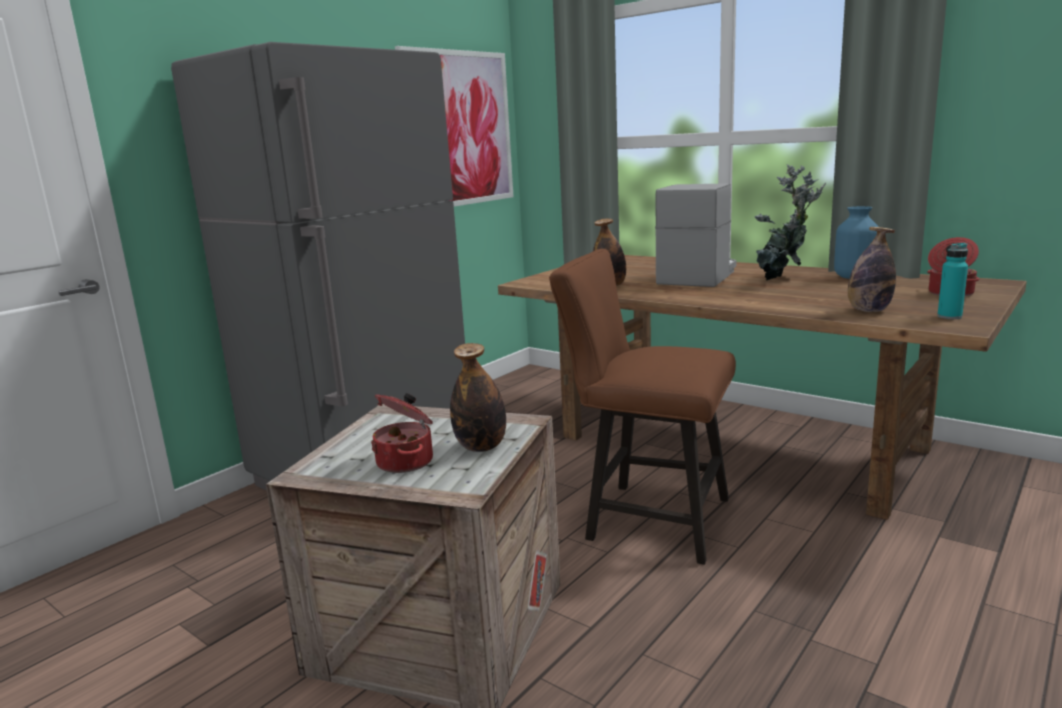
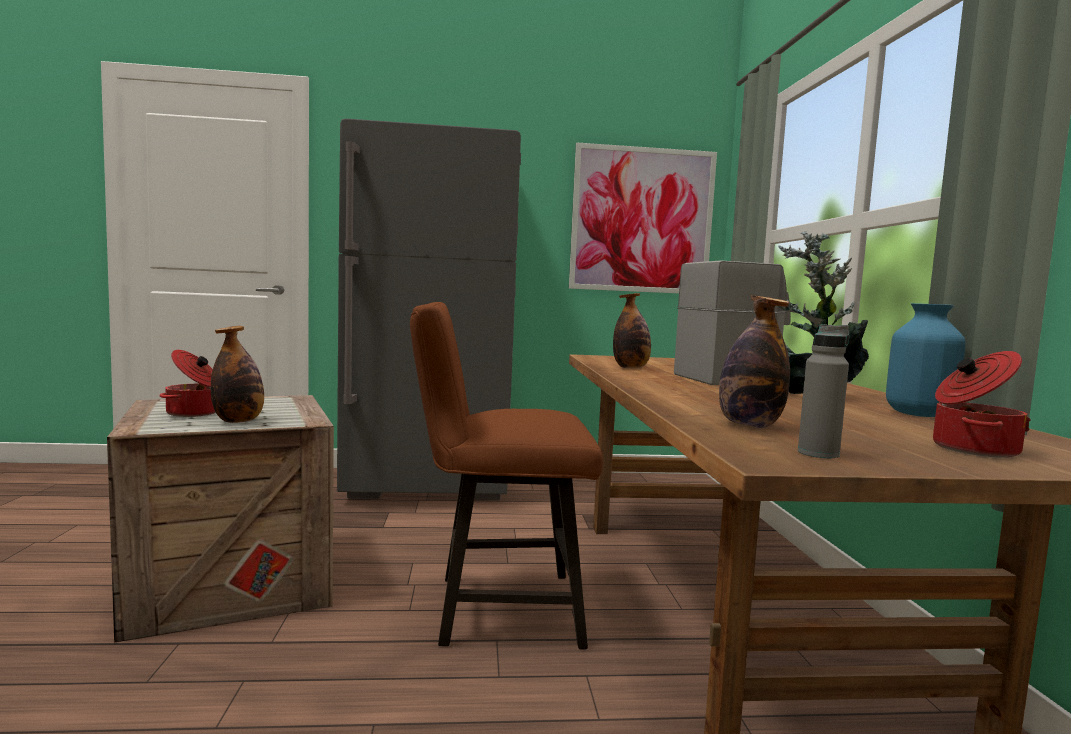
camera: 45 degrees right, 10 degrees down
(647, 518) = (495, 609): brown chair -> brown chair turned 75 degrees counterclockwise
(949, 316) = (818, 453): turquoise bottle -> grey bottle

